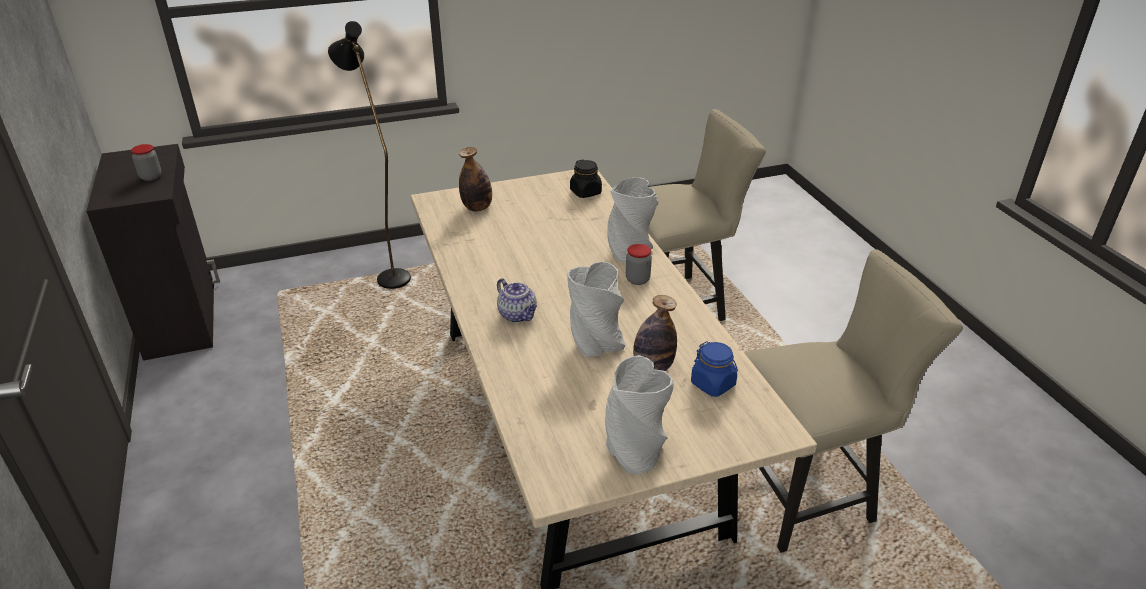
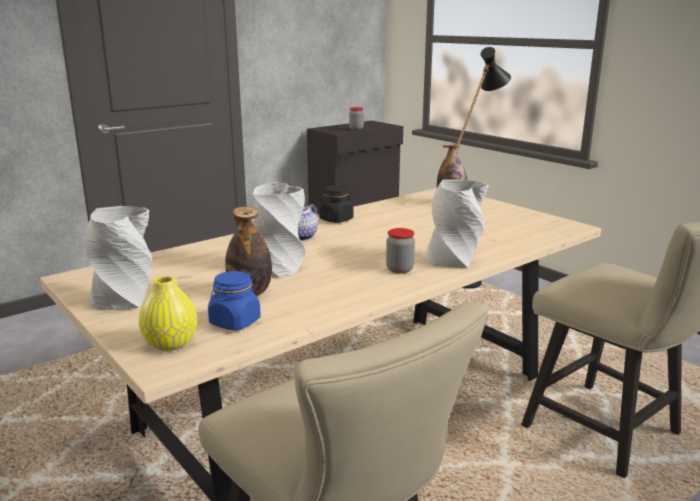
camera: 70 degrees right, 15 degrees down
(586, 192) = (539, 231): black jar -> black jar (336, 219)
(743, 424) = (171, 343): none -> yellow vase

